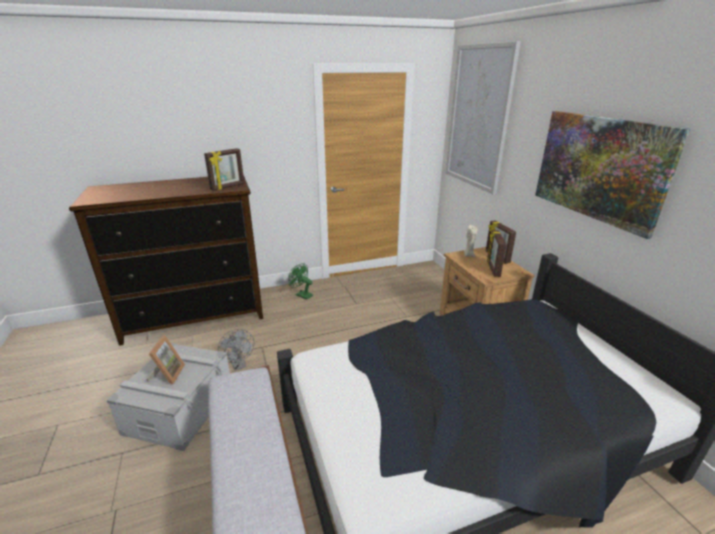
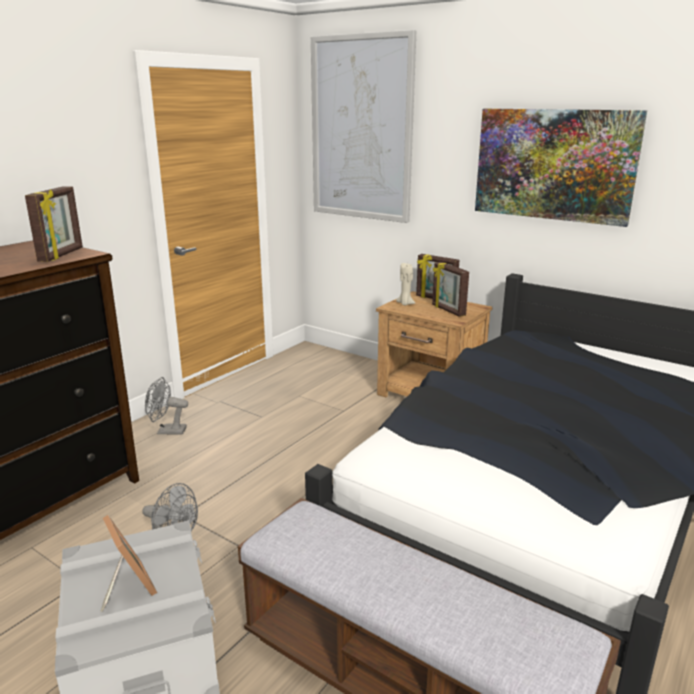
camera: 35 degrees left, 5 degrees down
(301, 295) = (167, 431): green fan -> grey fan

